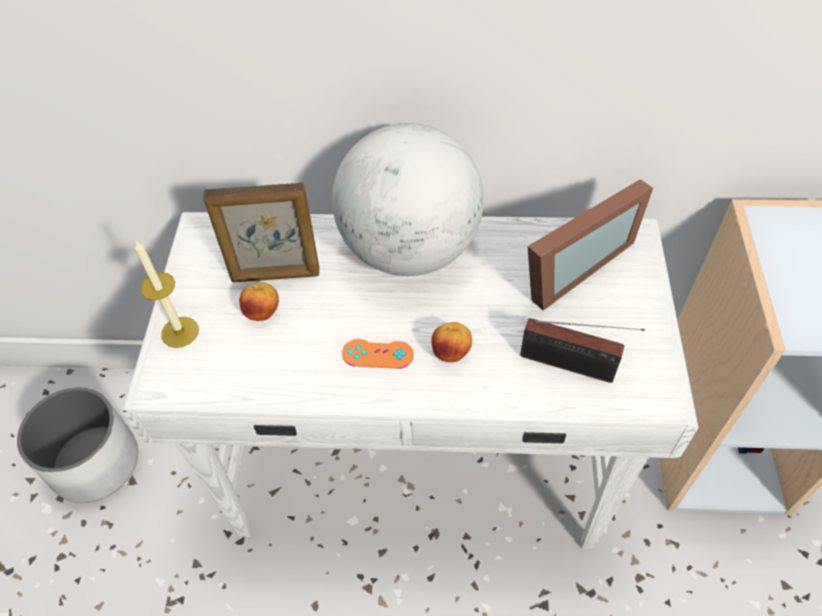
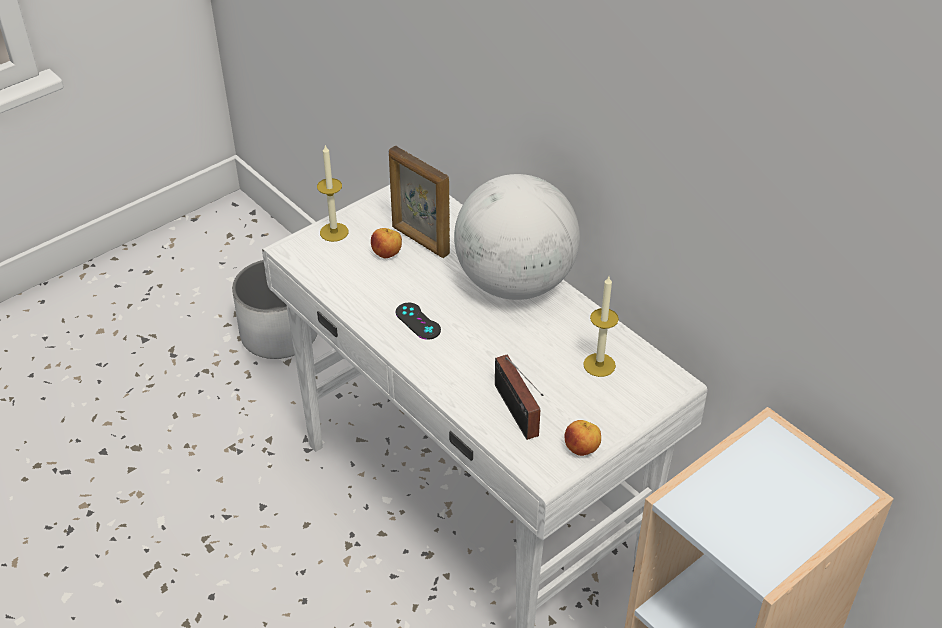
camera: 45 degrees right, 10 degrees down
(377, 354) = (418, 321): orange game controller -> black game controller
(451, 352) = (458, 352): apple -> apple (582, 449)
(568, 266) = (599, 365): picture frame -> candle

